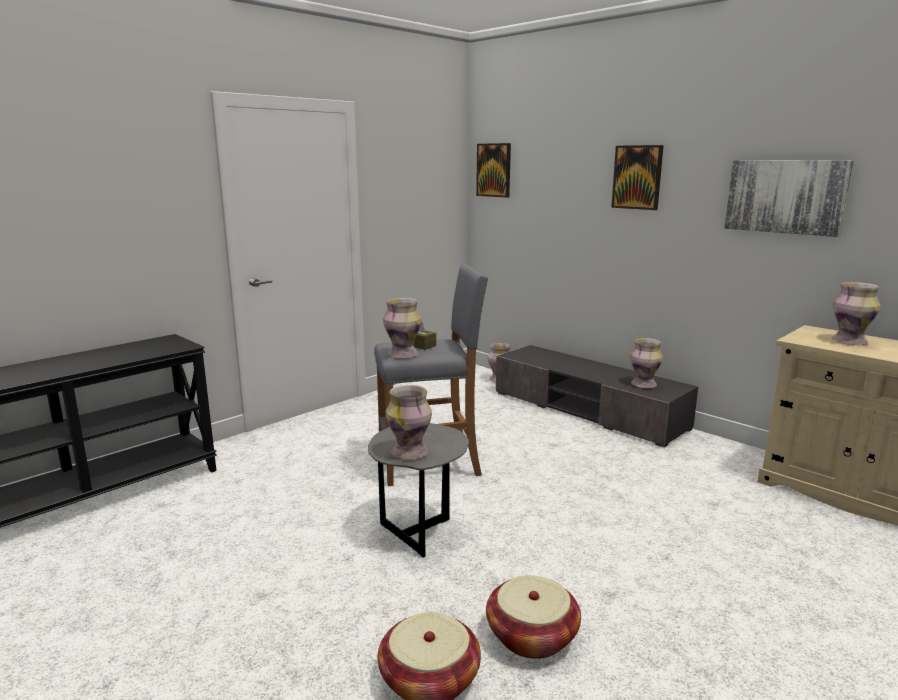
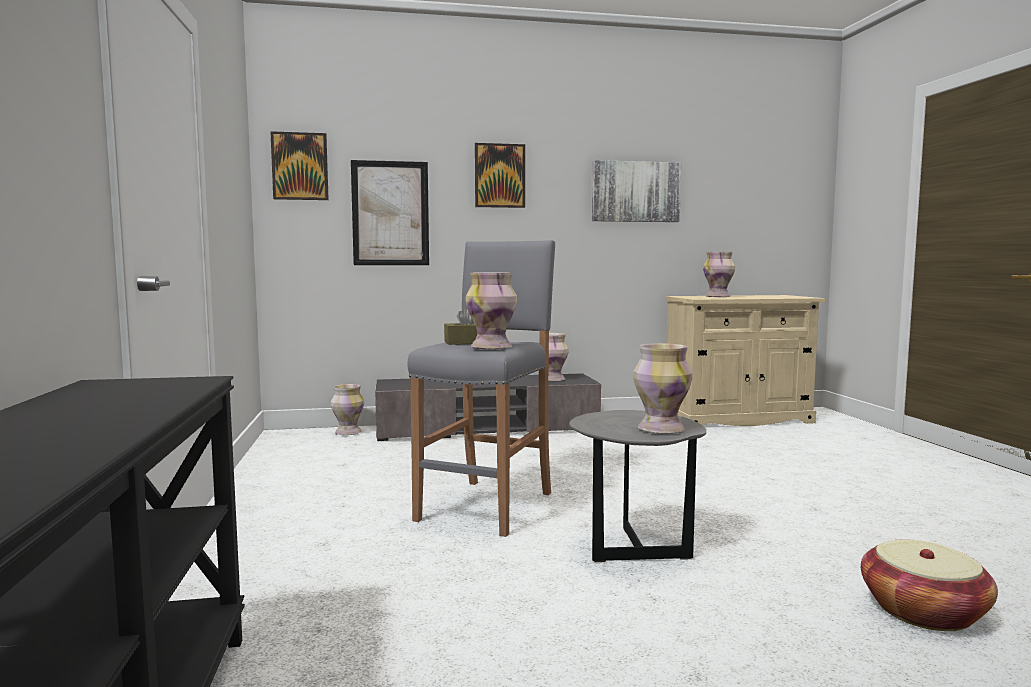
camera: 55 degrees left, 10 degrees down
(531, 636) = (864, 551): basket -> none
(548, 210) = (390, 213): none -> picture

